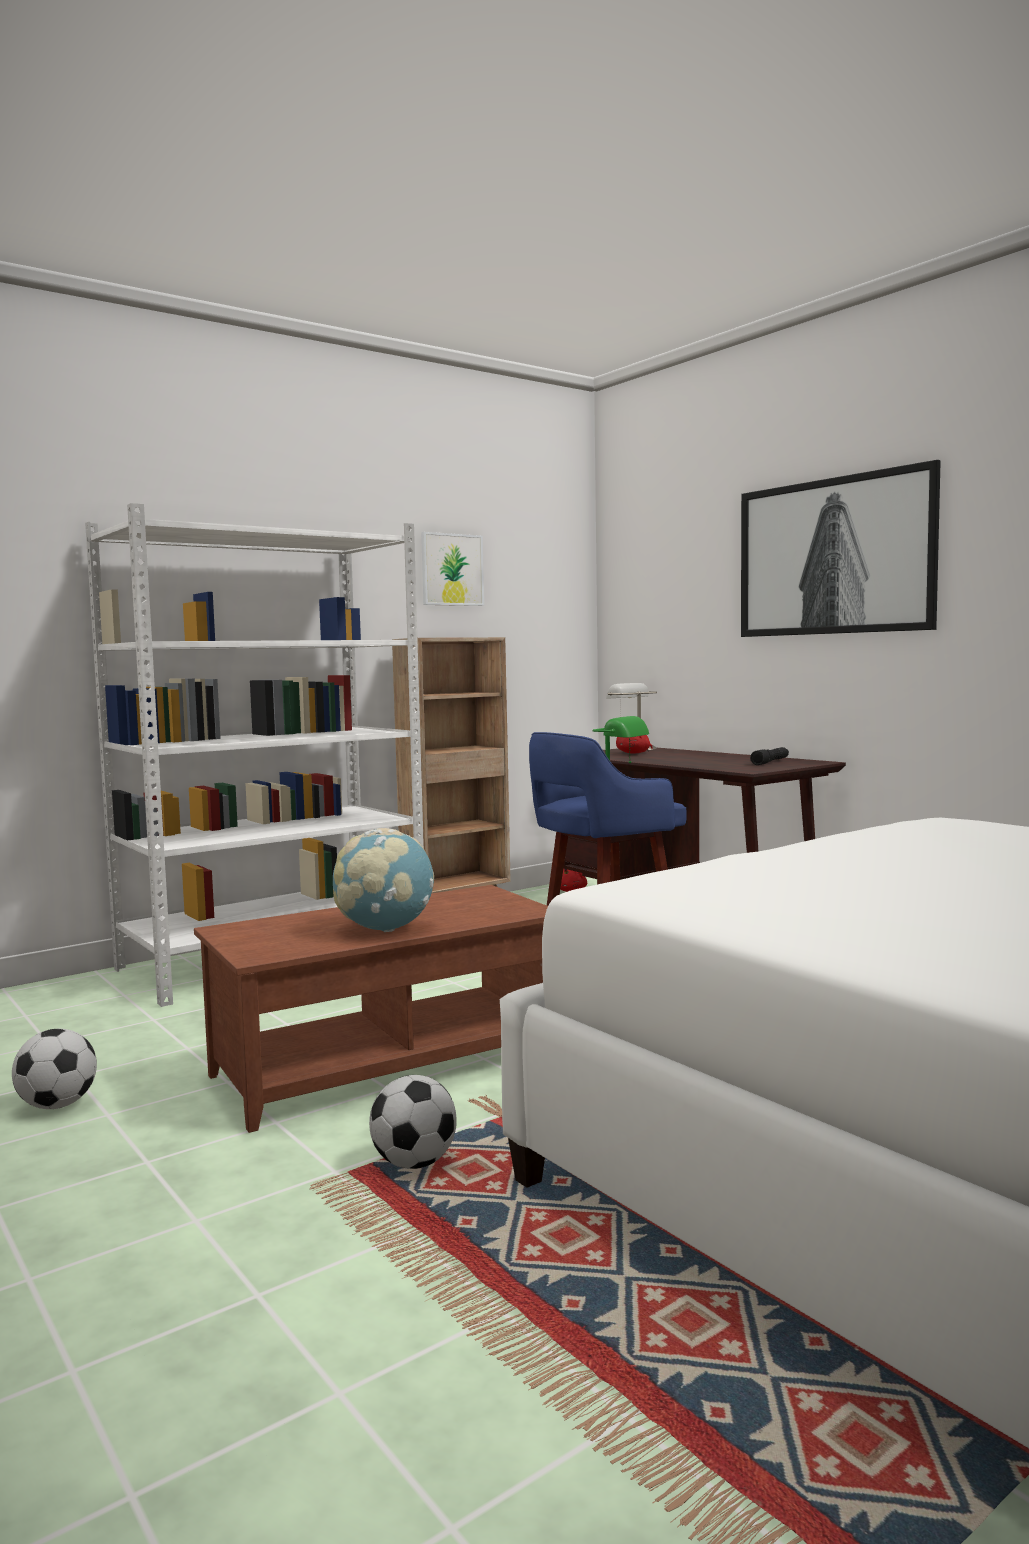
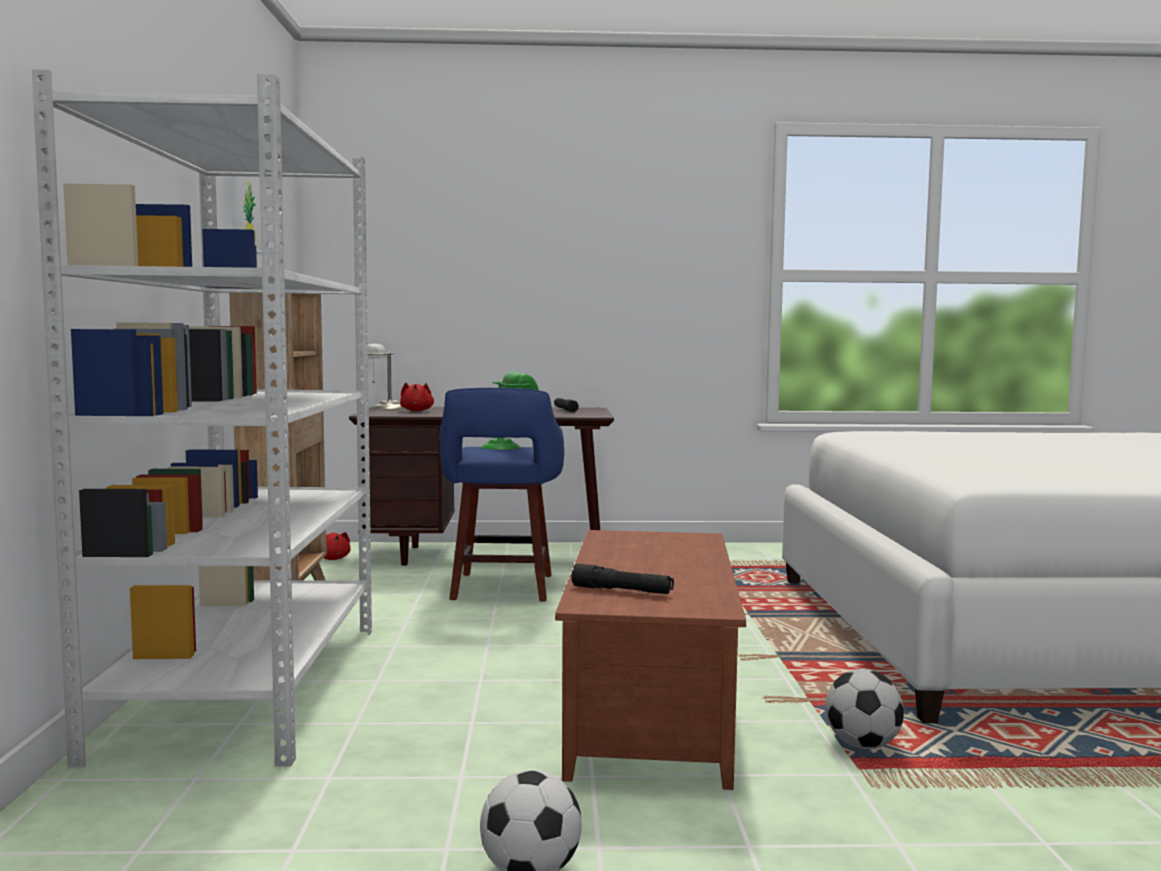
camera: 55 degrees left, 0 degrees up
(279, 928) = (622, 591): none -> black flashlight
(385, 929) = (688, 569): globe -> none
(835, 556) = (593, 243): picture -> none

